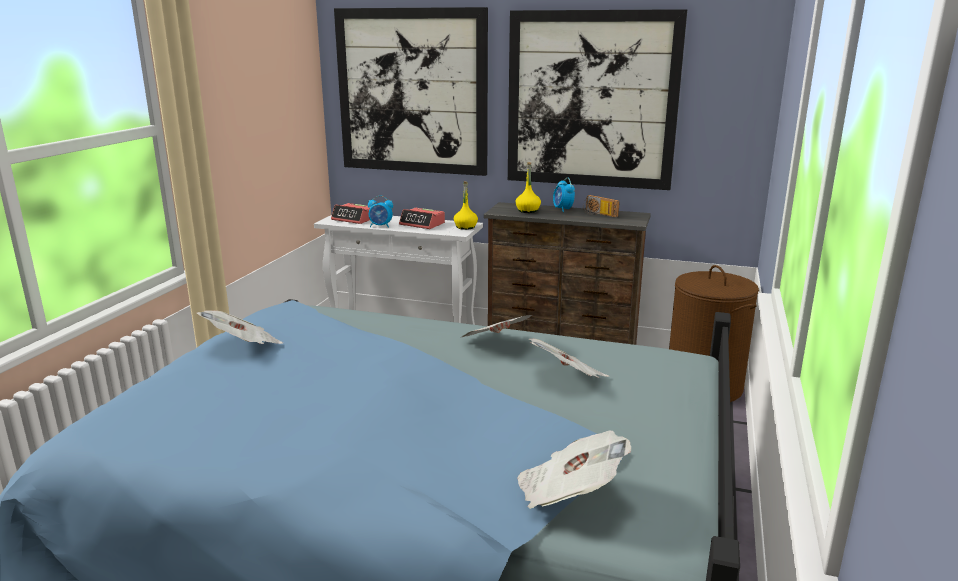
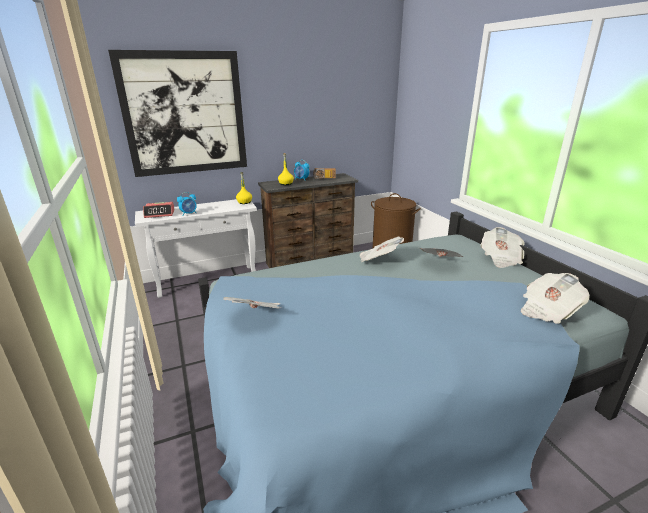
camera: 40 degrees left, 5 degrees up
(422, 224) = (214, 206): alarm clock -> none
(591, 100) = (306, 111): picture -> none
(687, 409) = (500, 258): none -> newspaper

